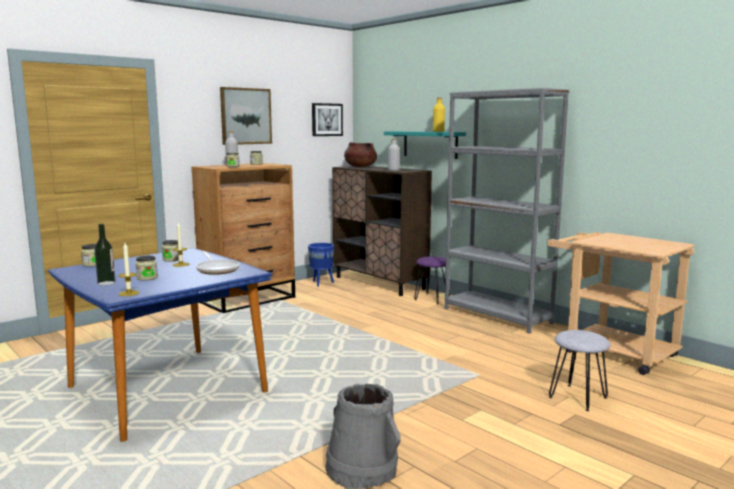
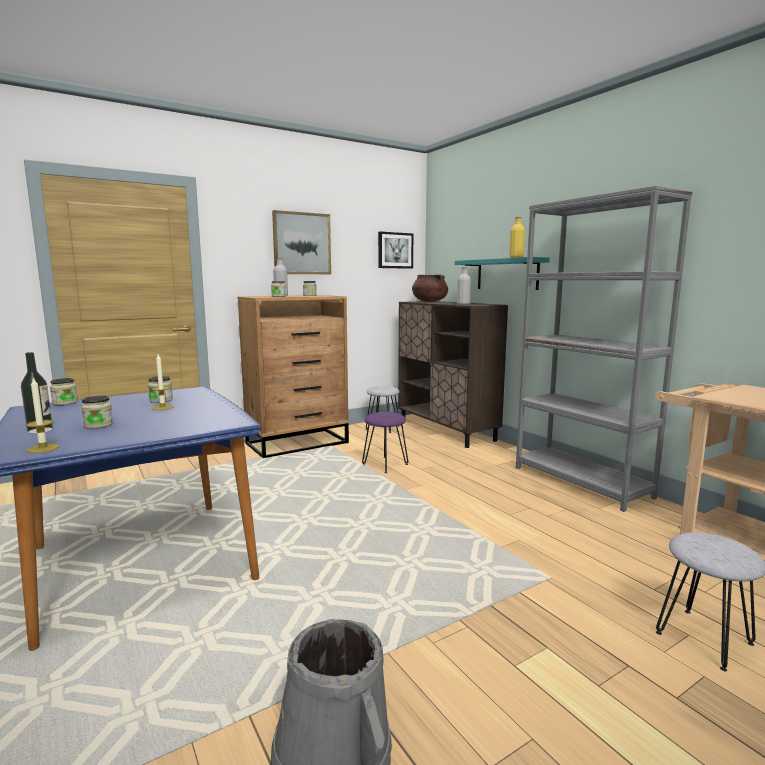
camera: 10 degrees right, 0 degrees up
(217, 269) = (196, 417): frying pan -> none
(321, 283) = (383, 427): blue planter -> grey stool
(432, 298) = (503, 453): purple stool -> purple stool (385, 464)

